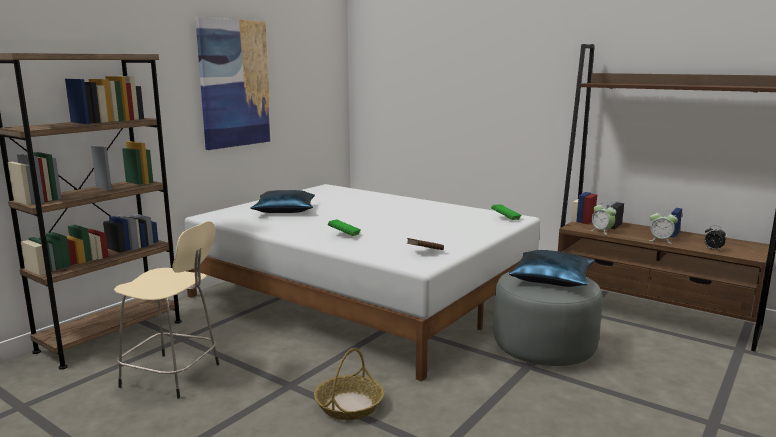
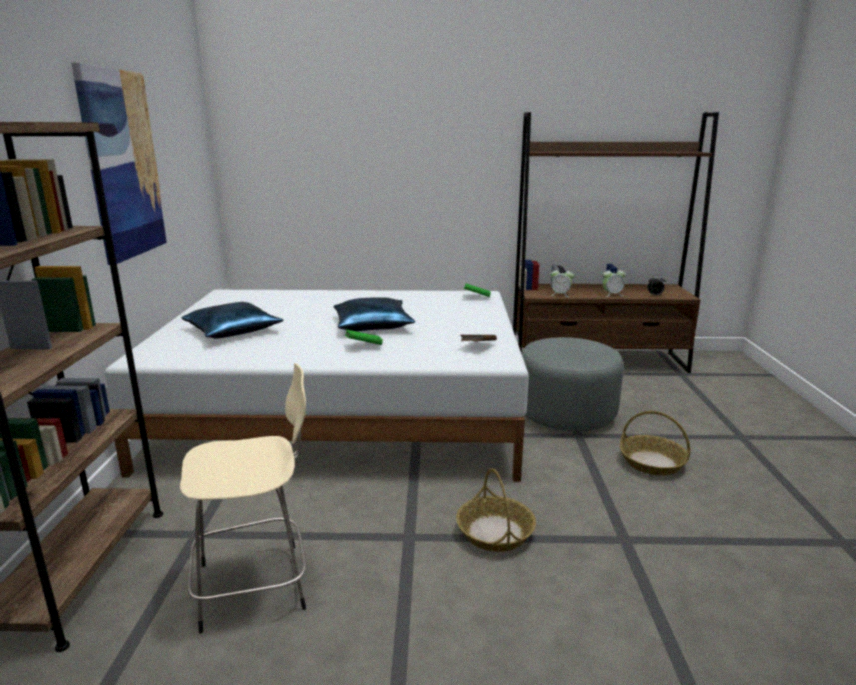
camera: 35 degrees left, 5 degrees up
(552, 278) = (573, 347): blue pillow -> blue pillow (372, 324)
(566, 409) = (652, 462): none -> basket

